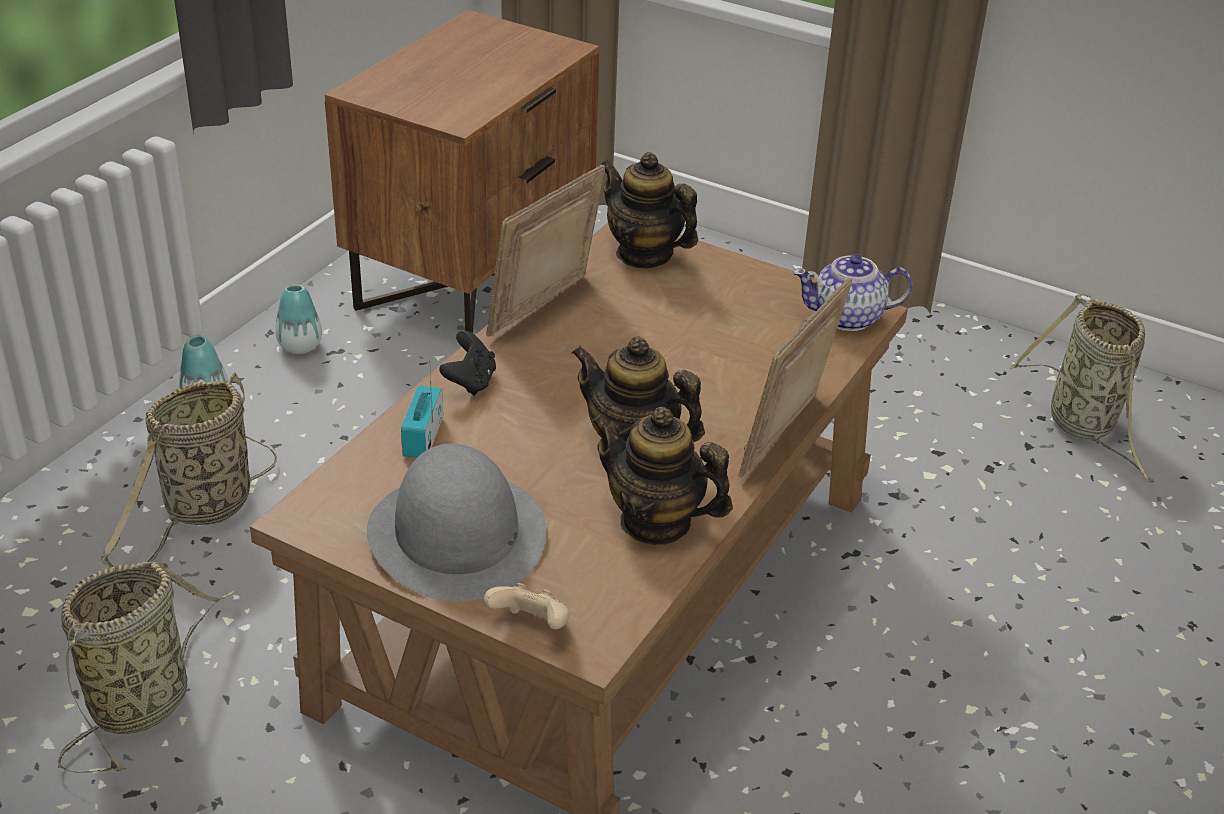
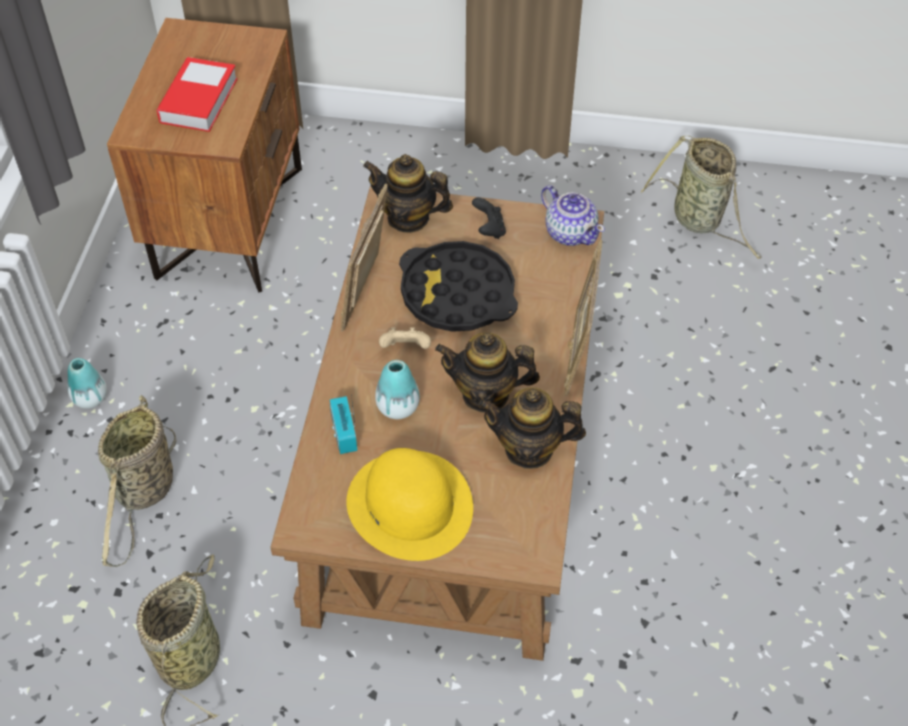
camera: 20 degrees left, 15 degrees up
(300, 346) = (133, 326): vase -> vase (398, 407)
(454, 81) = (199, 100): none -> book
(457, 535) = (410, 505): grey hat -> yellow hat
(470, 382) = (349, 374): black game controller -> black game controller (489, 229)
(531, 626) = (493, 558): beige game controller -> beige game controller (406, 349)
(660, 340) = (457, 294): none -> black tray
(848, 317) = (570, 232): teapot -> teapot turned 105 degrees counterclockwise

